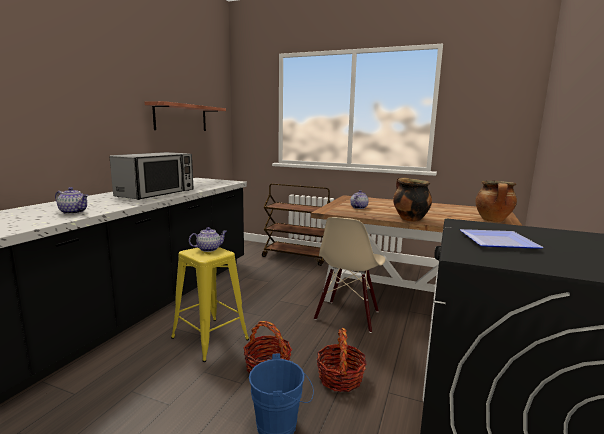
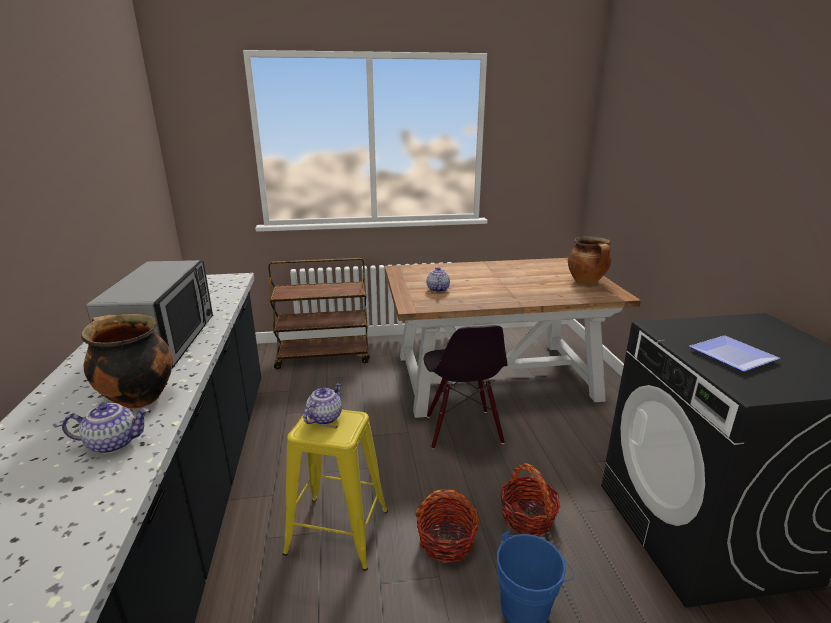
camera: 30 degrees left, 10 degrees up
(181, 118) = (112, 181): shelf -> none
(347, 316) = (462, 429): beige chair -> black chair
(409, 219) = (516, 300): cooking pot -> cooking pot (137, 398)

